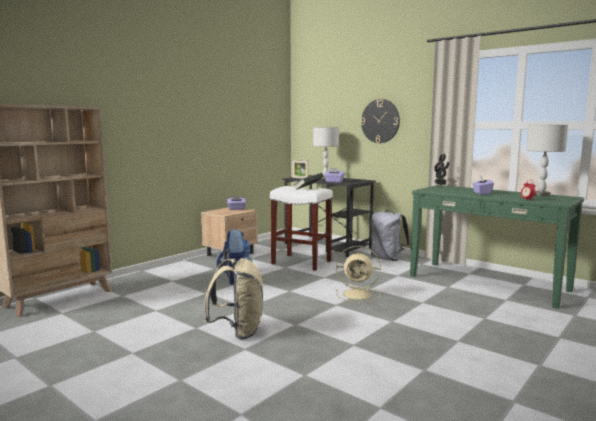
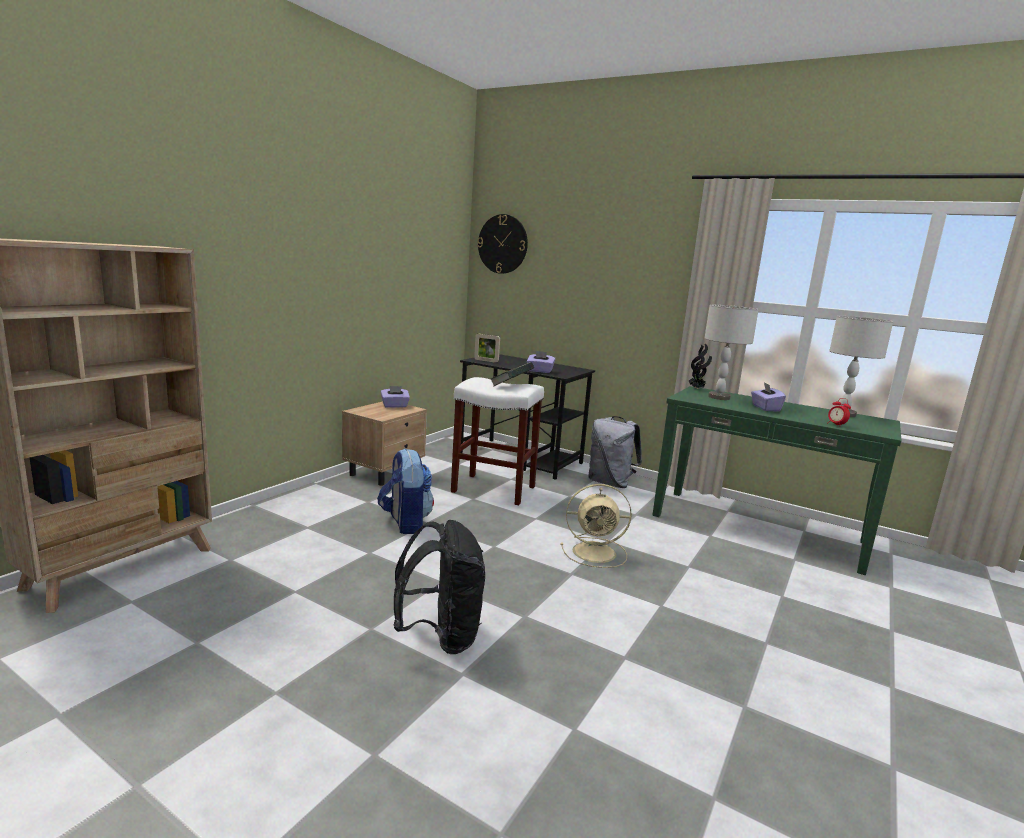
camera: 10 degrees left, 5 degrees up
(238, 332) = (441, 636): beige backpack -> black backpack
(325, 178) = (522, 362): grey table lamp -> grey table lamp (718, 397)
(380, 121) = (608, 286): wall clock -> wall clock (503, 244)

